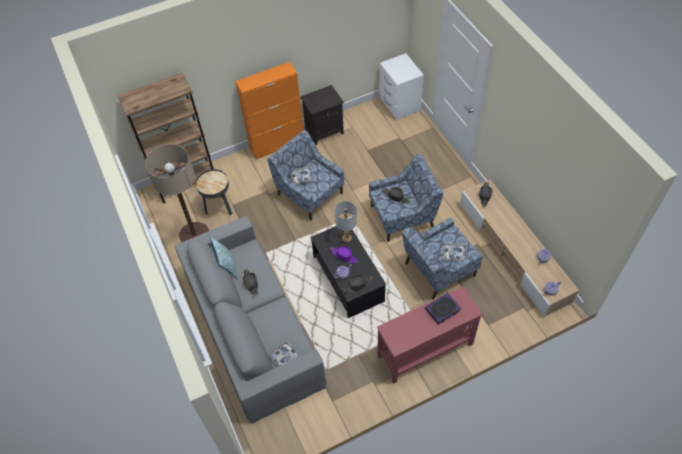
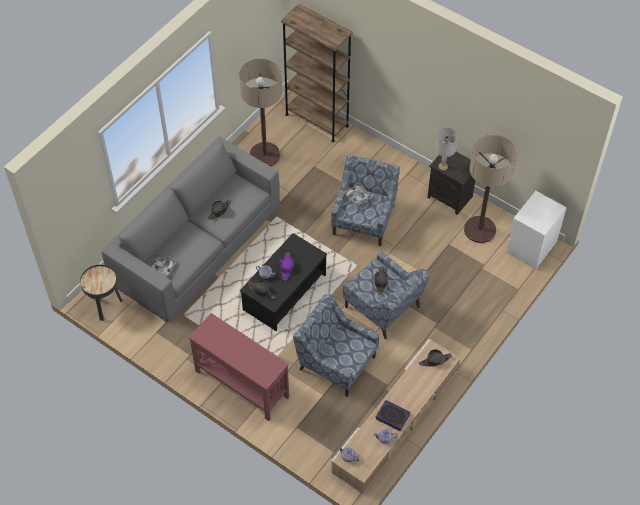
camera: 60 degrees right, 0 degrees up
(219, 207) = (305, 158): black side table -> black side table (105, 305)
(227, 265) = (227, 186): pillow -> none
(277, 144) = (408, 166): orange cabinet -> none
(346, 238) = (307, 261): grey table lamp -> grey table lamp (443, 166)
(366, 126) = (480, 230): none -> floor lamp
(442, 310) = (254, 356): book -> book (392, 417)
(455, 253) = (341, 356): tray -> none

